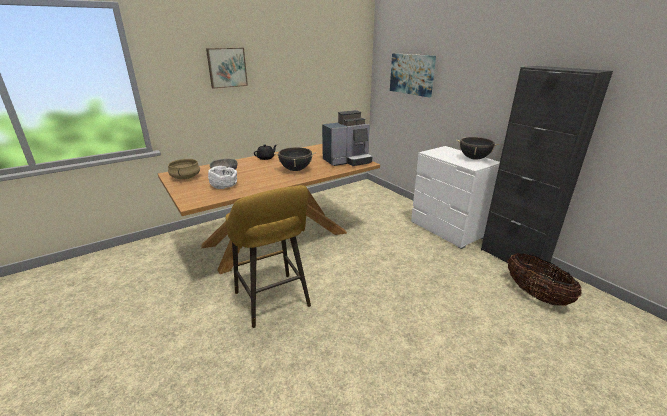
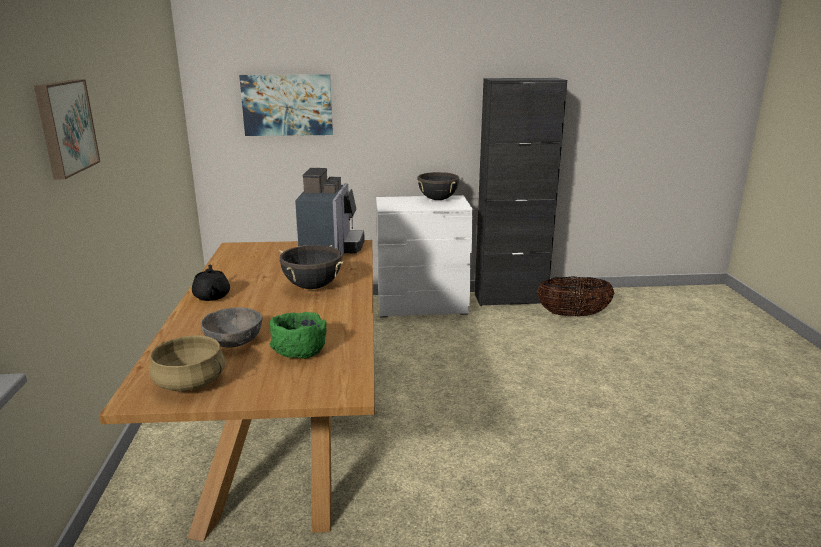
camera: 60 degrees left, 5 degrees down
(224, 185) = (299, 350): white bowl -> green bowl
(273, 302) = (460, 486): yellow stool -> none

